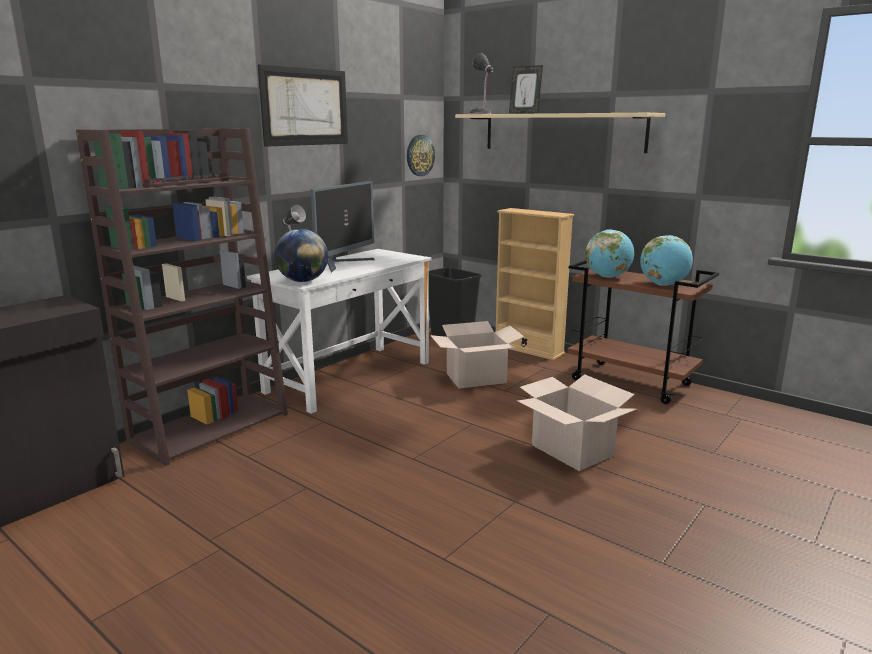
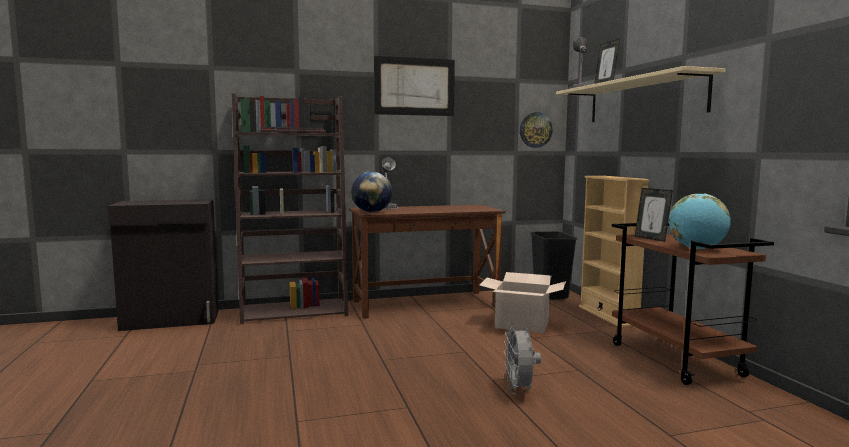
camera: 35 degrees right, 10 degrees down
(343, 264) = (427, 208): monitor -> none
(349, 377) = (425, 304): white desk -> brown desk
(573, 450) = (519, 391): cardboard box -> grey fan
(608, 277) = (651, 238): globe -> picture frame

